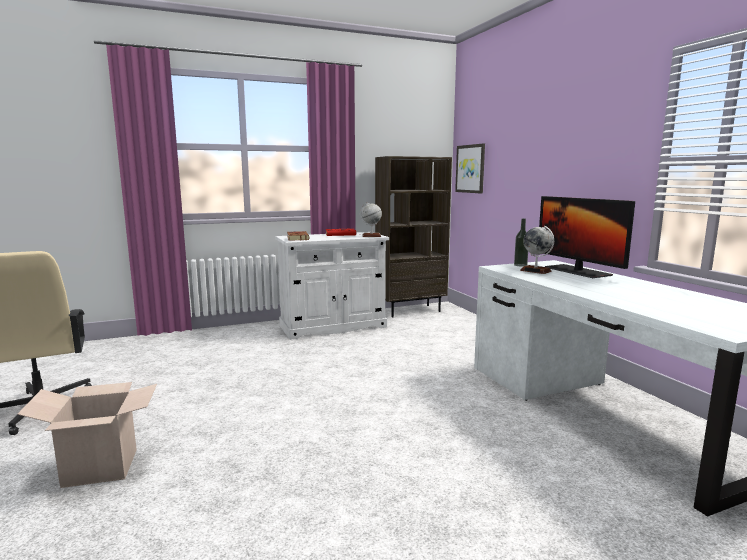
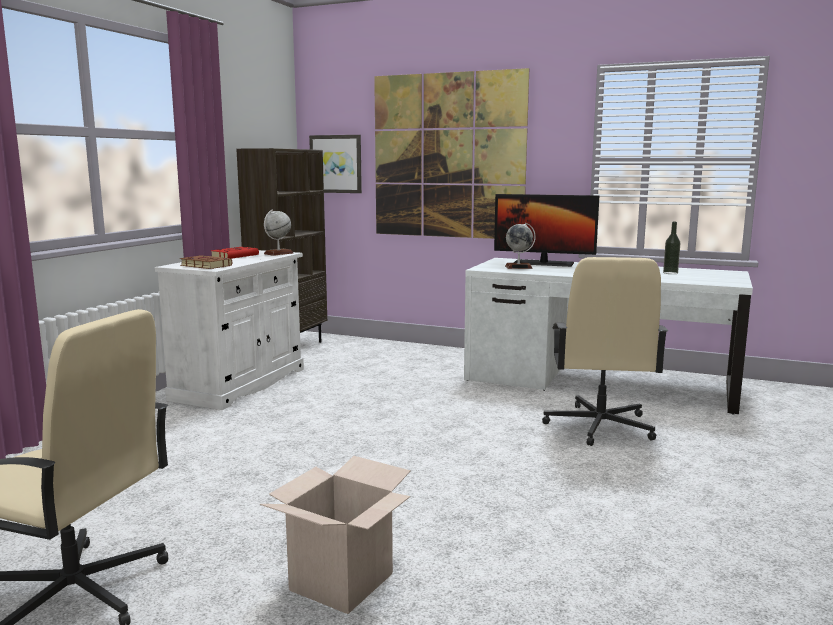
camera: 45 degrees left, 0 degrees up
(500, 452) = (599, 426): none -> beige office chair
(520, 265) = (491, 264): bottle -> bottle (670, 273)
(538, 160) = (448, 156): none -> picture

